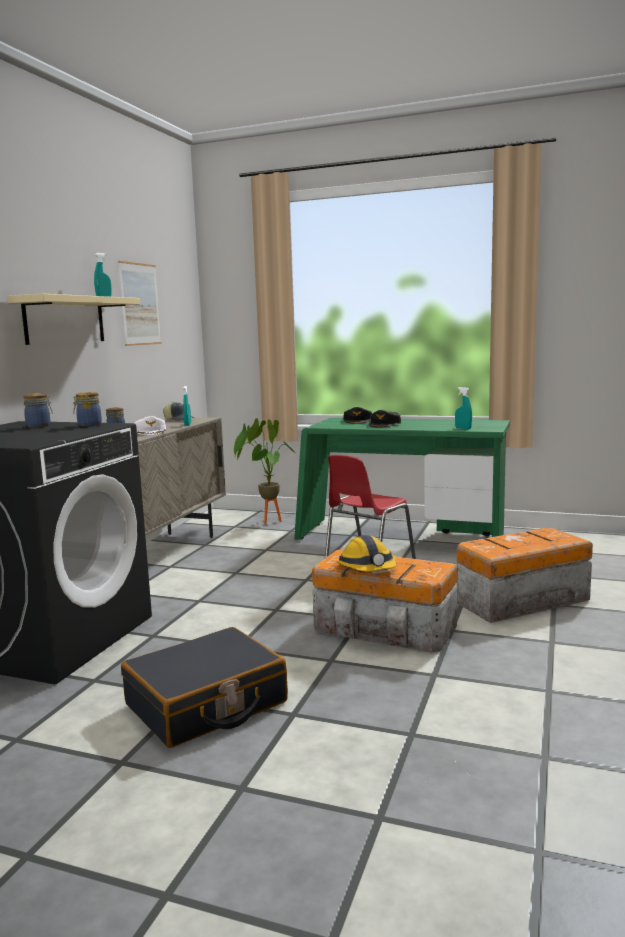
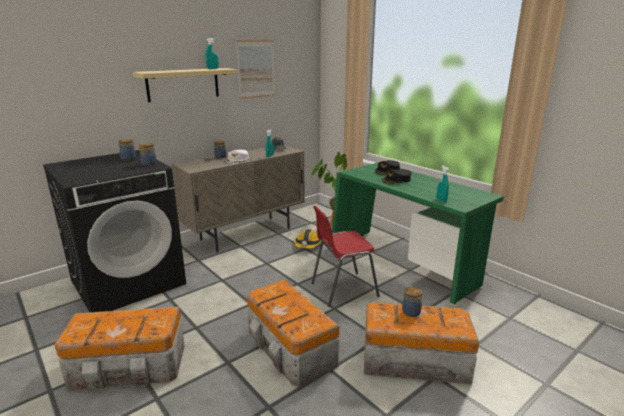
camera: 30 degrees right, 10 degrees up
(206, 704) = (129, 367): black suitcase -> storage box
(367, 569) = (273, 307): hard hat -> hard hat (307, 245)
(509, 539) = (411, 312): none -> jar

